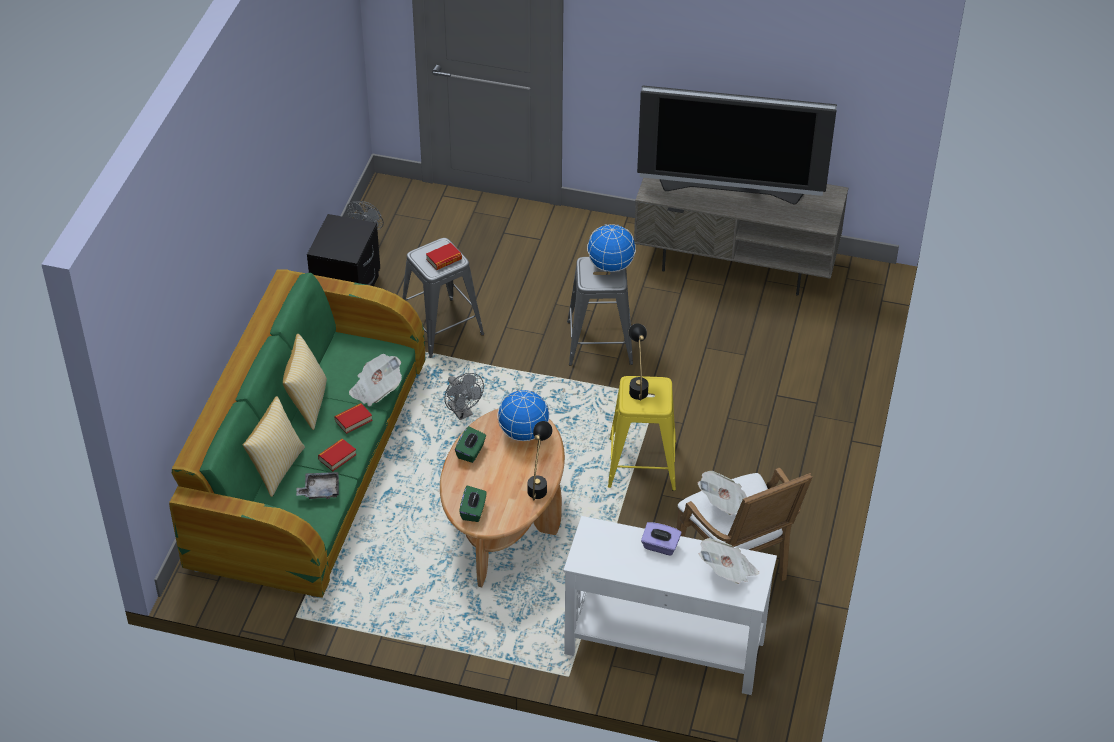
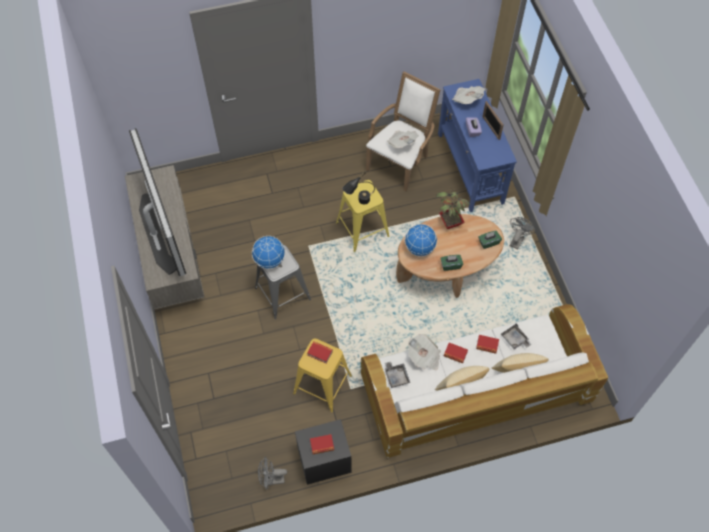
camera: 120 degrees left, 15 degrees up
(308, 464) = (474, 390): green sofa -> white sofa
(340, 236) = (322, 445): none -> book
(373, 352) = (396, 376): none -> grey tray
(441, 328) = (322, 384): grey stool -> yellow stool
(463, 413) = (383, 333): grey fan -> grey fan (517, 239)
(538, 484) = (449, 223): black table lamp -> potted plant
(649, 572) = (491, 128): none -> picture frame
(663, 647) = (470, 168): white console table -> blue console table

